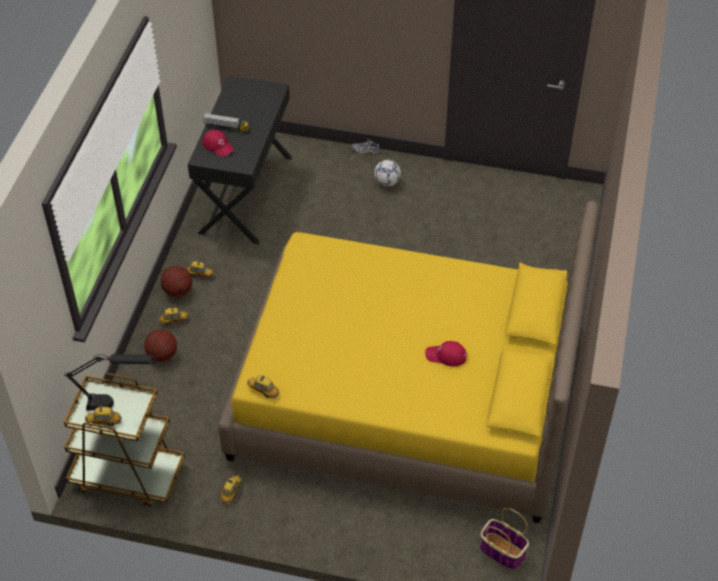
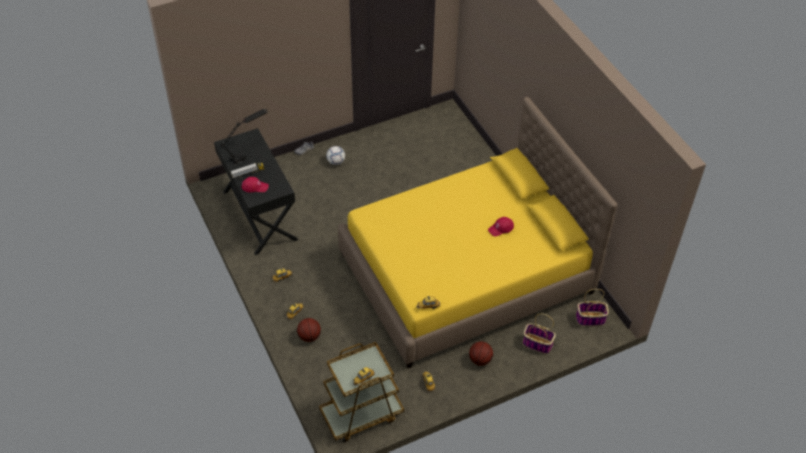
camera: 40 degrees left, 0 degrees up
(118, 403) = (360, 364): black table lamp -> black table lamp (247, 154)
(178, 291) = (279, 295): basketball -> basketball (480, 360)
(403, 535) = (537, 343): none -> basket

